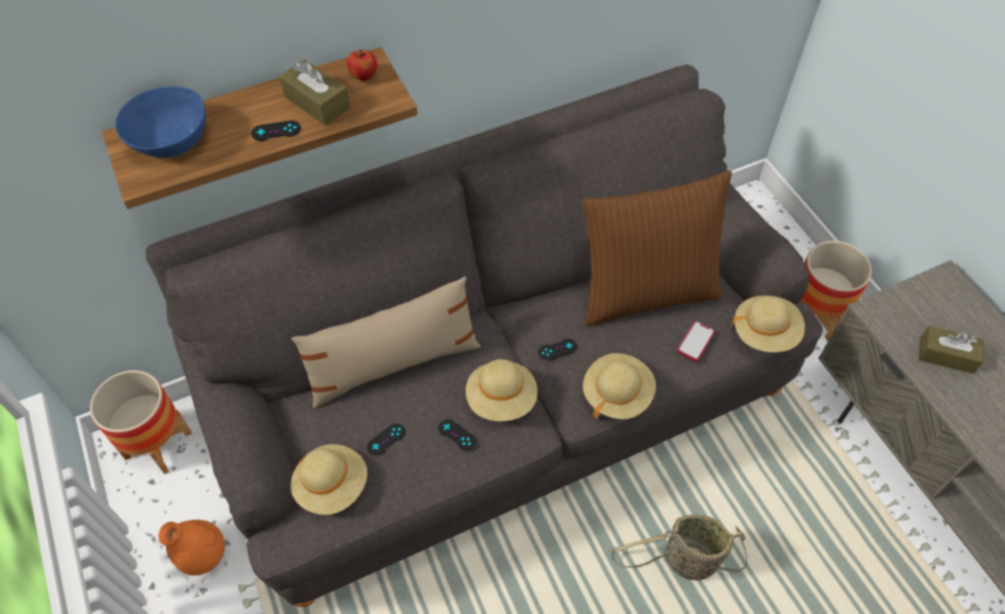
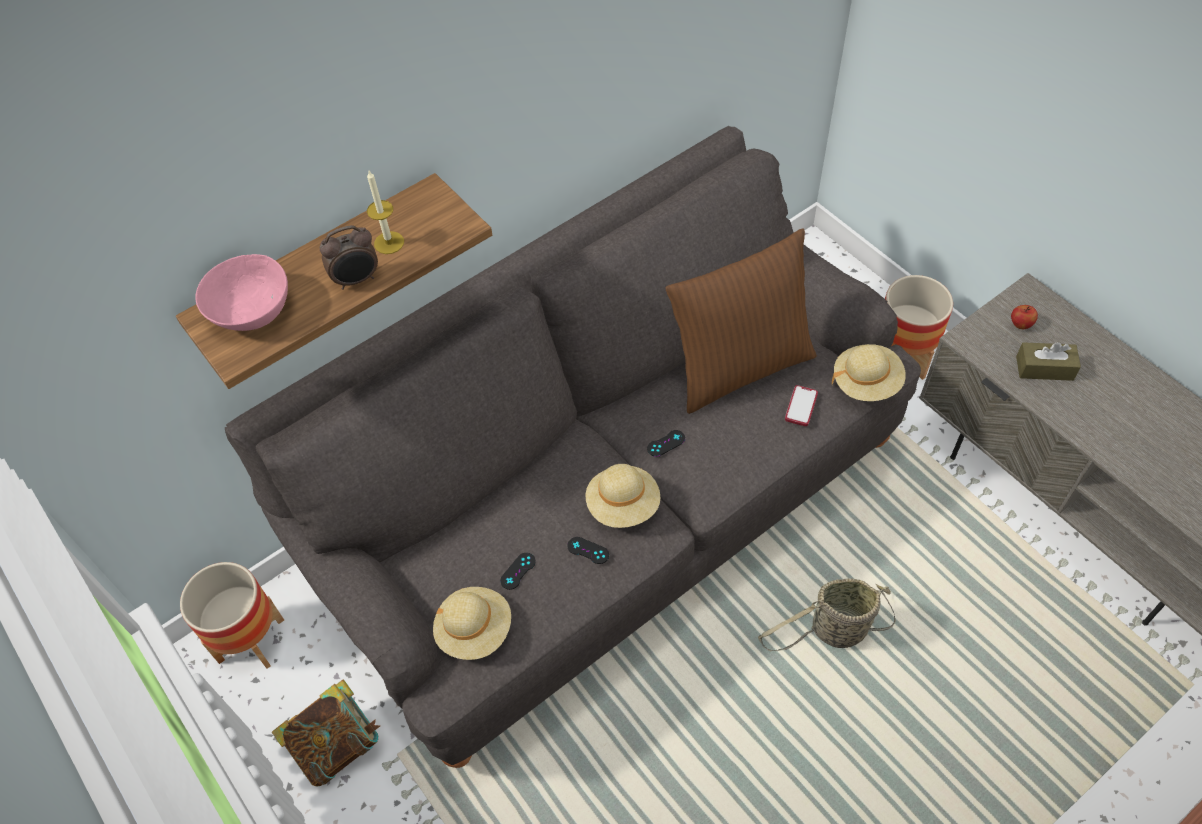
camera: 10 degrees left, 0 degrees up
(170, 141) = (251, 311): blue bowl -> pink bowl
(204, 556) = (336, 743): orange vase -> book
(276, 131) = (357, 280): black game controller -> alarm clock
(317, 102) = (389, 242): brown tissue box -> candle
(364, 76) = (428, 206): apple -> apple (1020, 324)
(393, 364) = (502, 494): beige pillow -> none
(617, 394) = (736, 475): beige hat -> none

